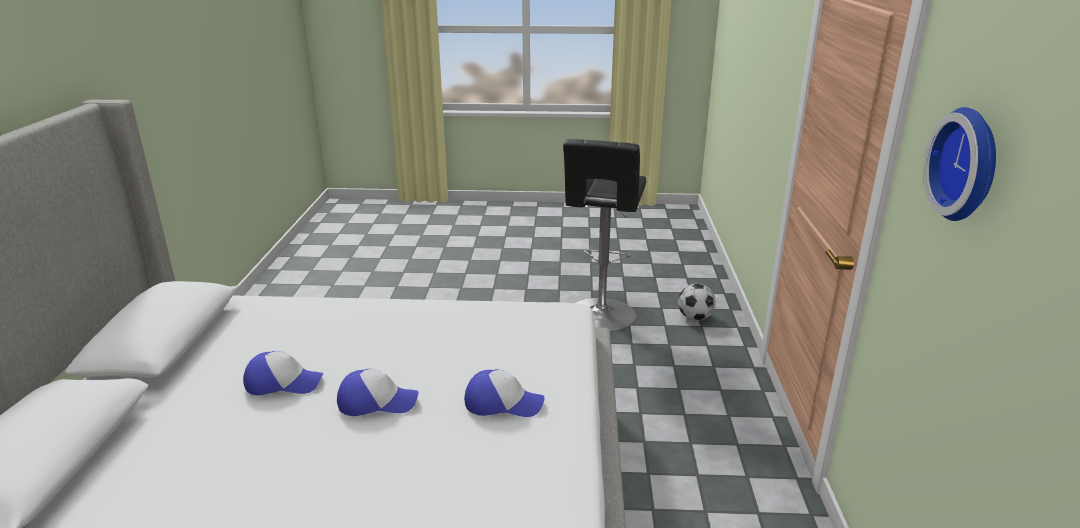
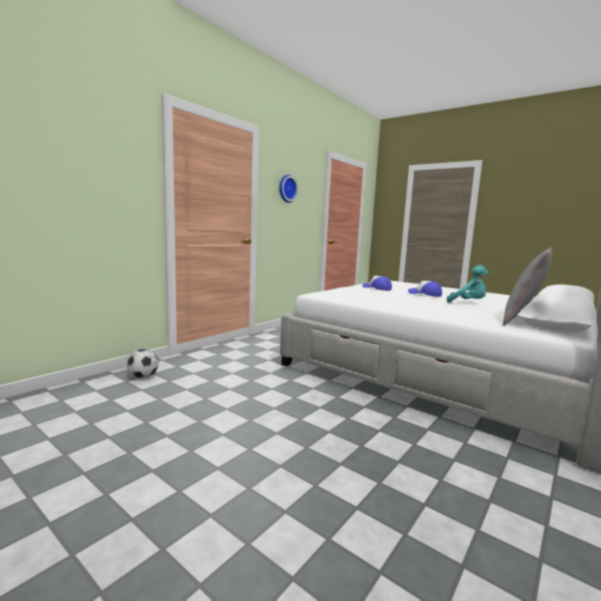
camera: 145 degrees left, 15 degrees down
(217, 328) = (522, 321): none -> grey pillow
(283, 383) = (467, 303): cap -> turquoise plush toy
(600, 317) = (191, 400): black stool -> none

